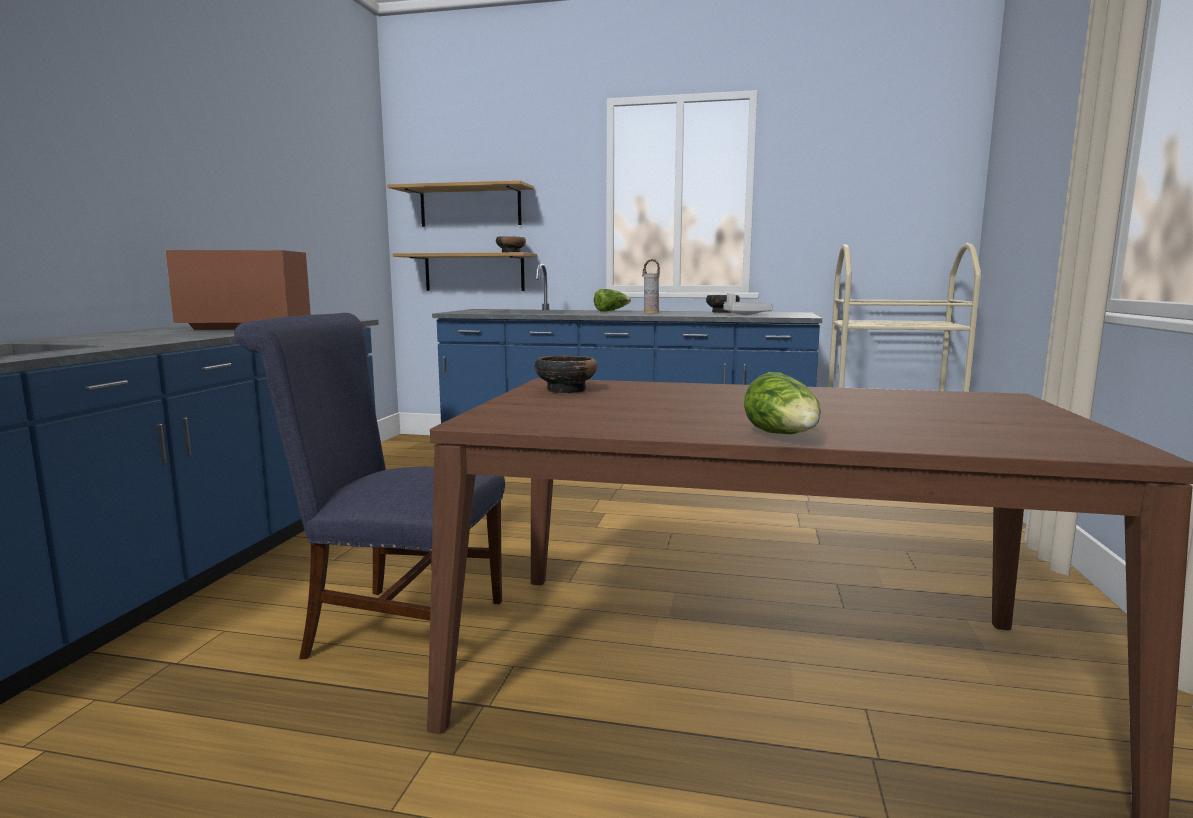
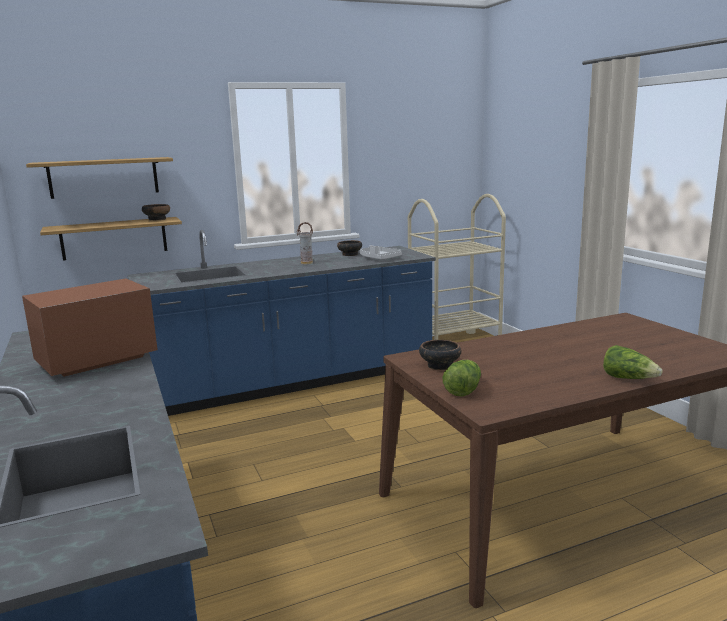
camera: 35 degrees left, 5 degrees up
(395, 627) = (352, 562): blue chair -> none
(611, 311) = (266, 263): lettuce -> lettuce (462, 389)

